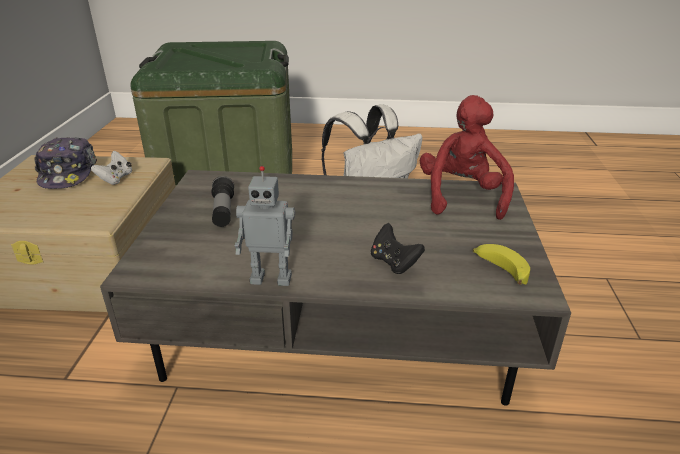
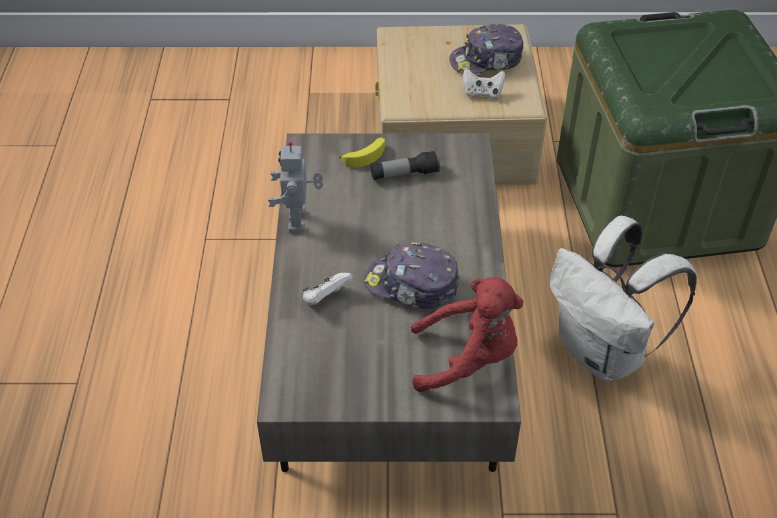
camera: 85 degrees right, 15 degrees up
(377, 215) = (411, 285): none -> cap
(394, 262) = (326, 298): black game controller -> white game controller
(499, 269) = (319, 376): banana -> banana (365, 155)

